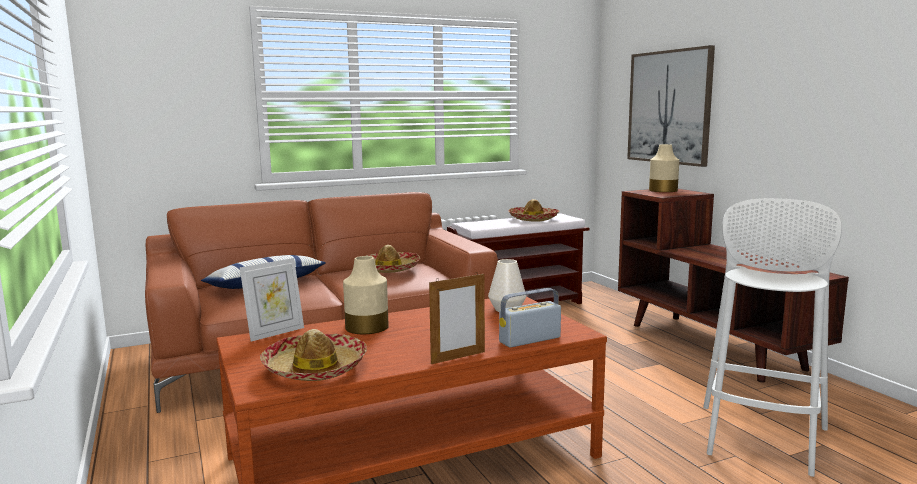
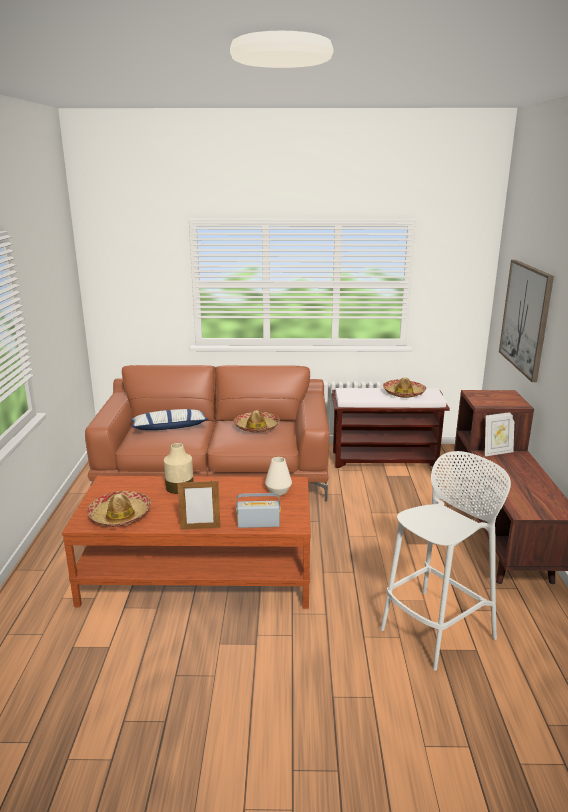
camera: 25 degrees right, 10 degrees up
(275, 333) = (128, 479): picture frame -> picture frame (497, 452)
(663, 190) = (498, 395): beige vase -> none

